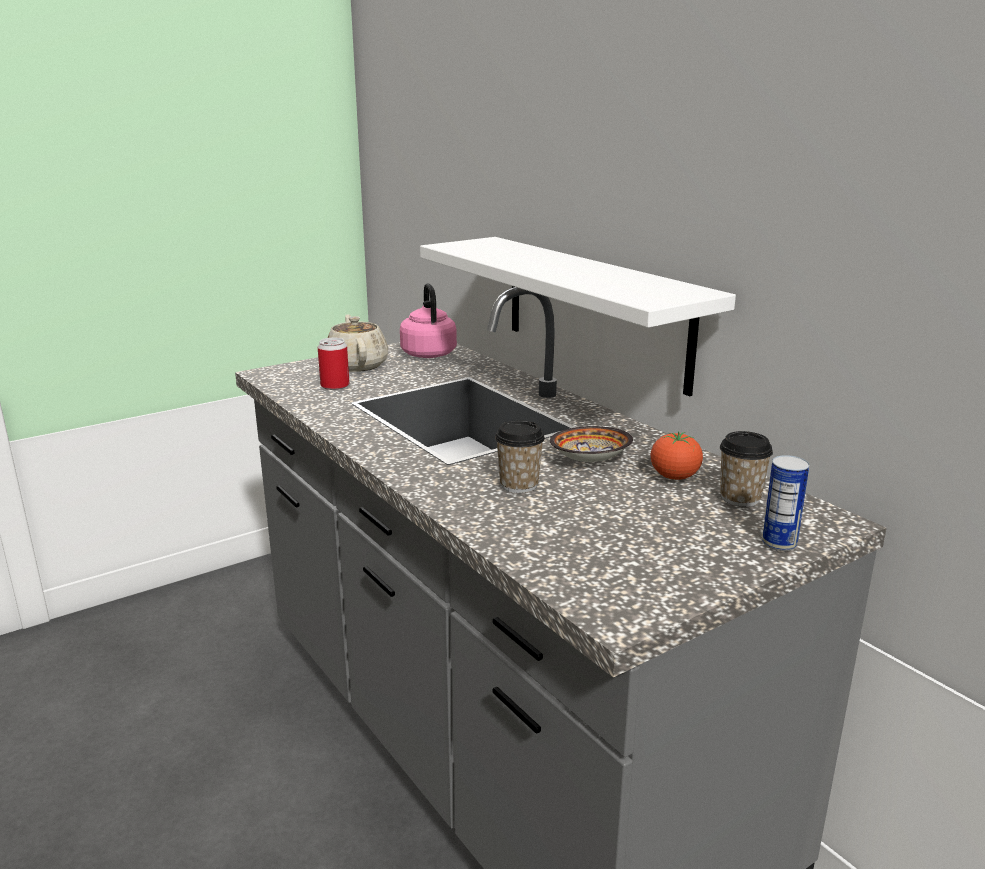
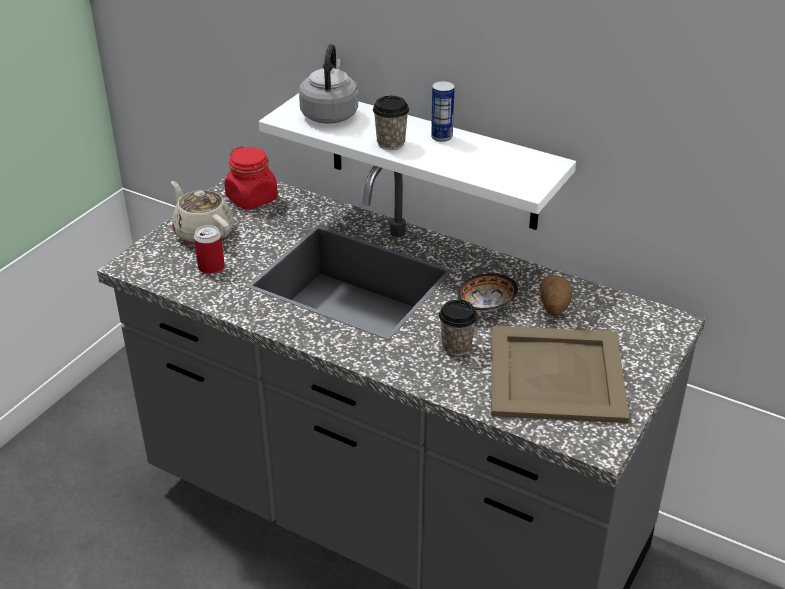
camera: 25 degrees left, 15 degrees up
(428, 353) = (252, 198): pink kettle -> red jar
(494, 248) = (330, 114): none -> grey kettle
(622, 535) = (557, 375): none -> beige tray
(674, 477) = (554, 307): tomato -> potato
(740, 498) = (607, 316): cup -> cup (391, 143)
(779, 543) = (653, 353): can -> can (441, 137)

